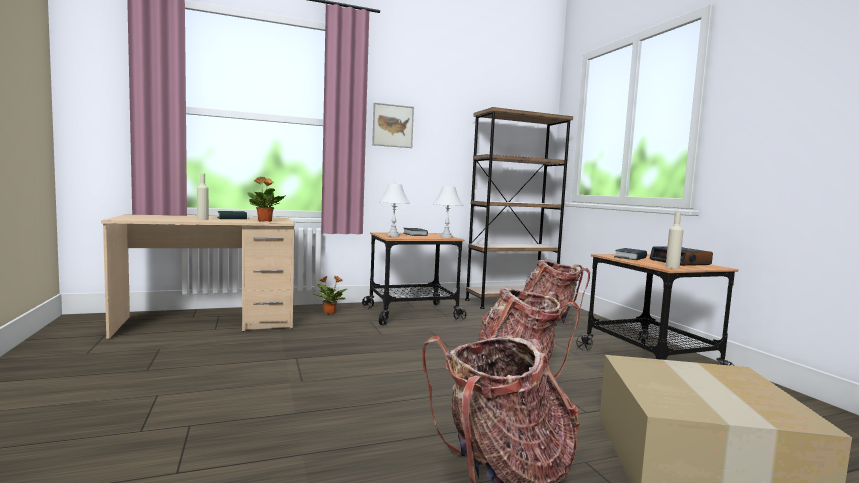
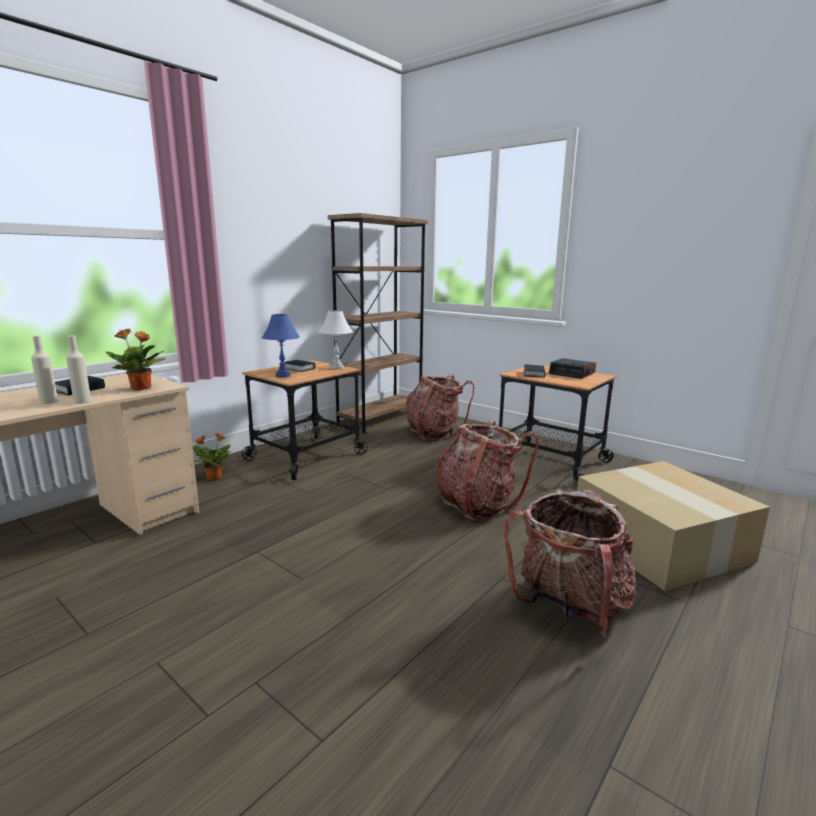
camera: 30 degrees left, 10 degrees up
(393, 125) = (243, 234): picture -> none
(393, 236) = (283, 376): white table lamp -> blue table lamp
(672, 267) = (582, 383): beige bottle -> beige bottle (82, 401)

